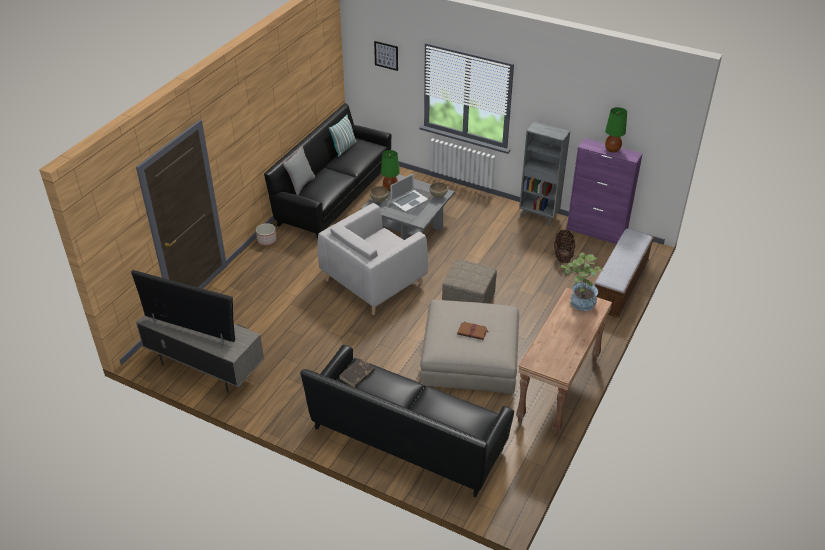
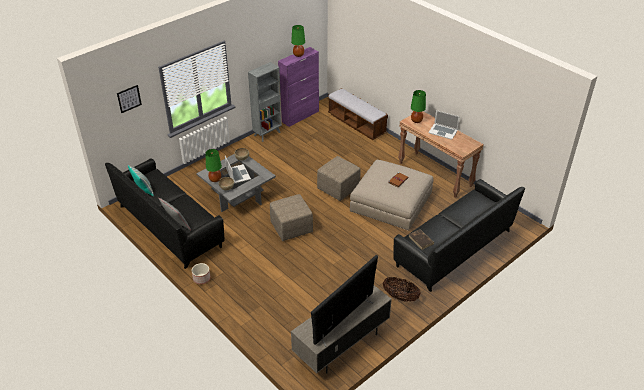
camera: 70 degrees left, 0 degrees up
(373, 281) = (291, 228): grey armchair -> beige ottoman
(563, 256) = (315, 136): basket -> basket (400, 297)
(571, 334) = (443, 131): none -> laptop
(579, 303) = (416, 121): potted plant -> green table lamp

